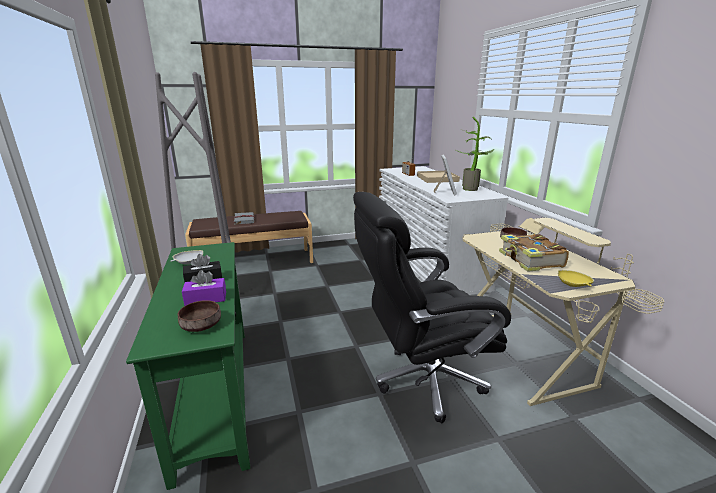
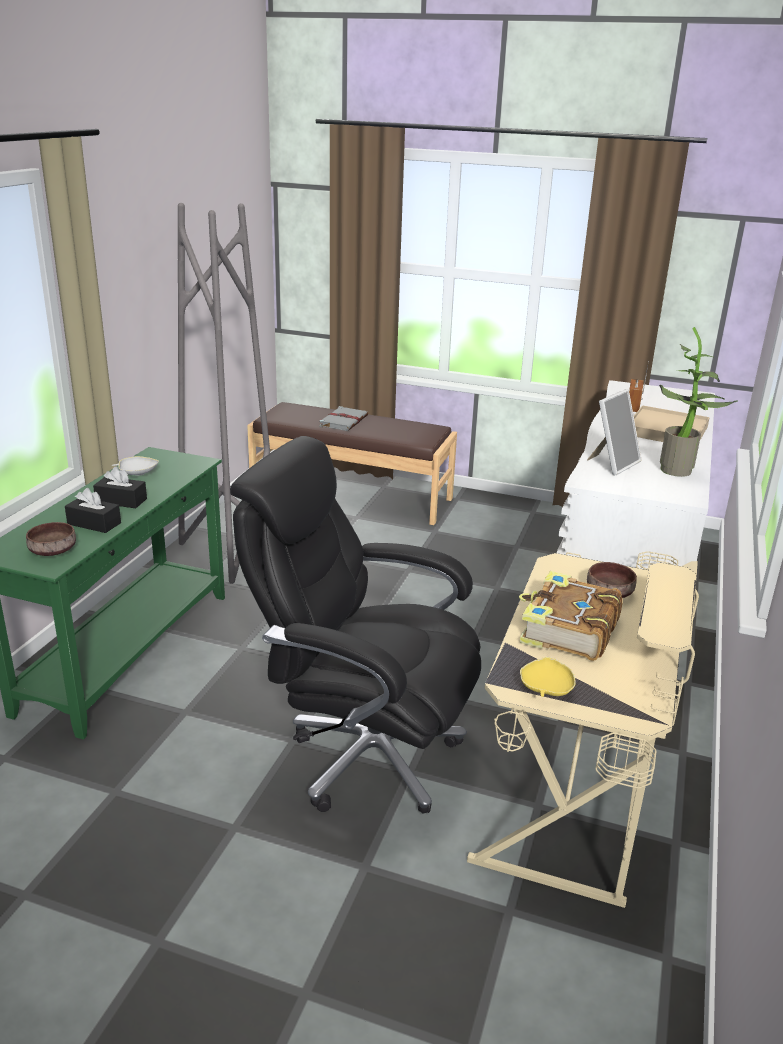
camera: 35 degrees right, 5 degrees up
(206, 298) = (94, 523): purple tissue box -> black tissue box

